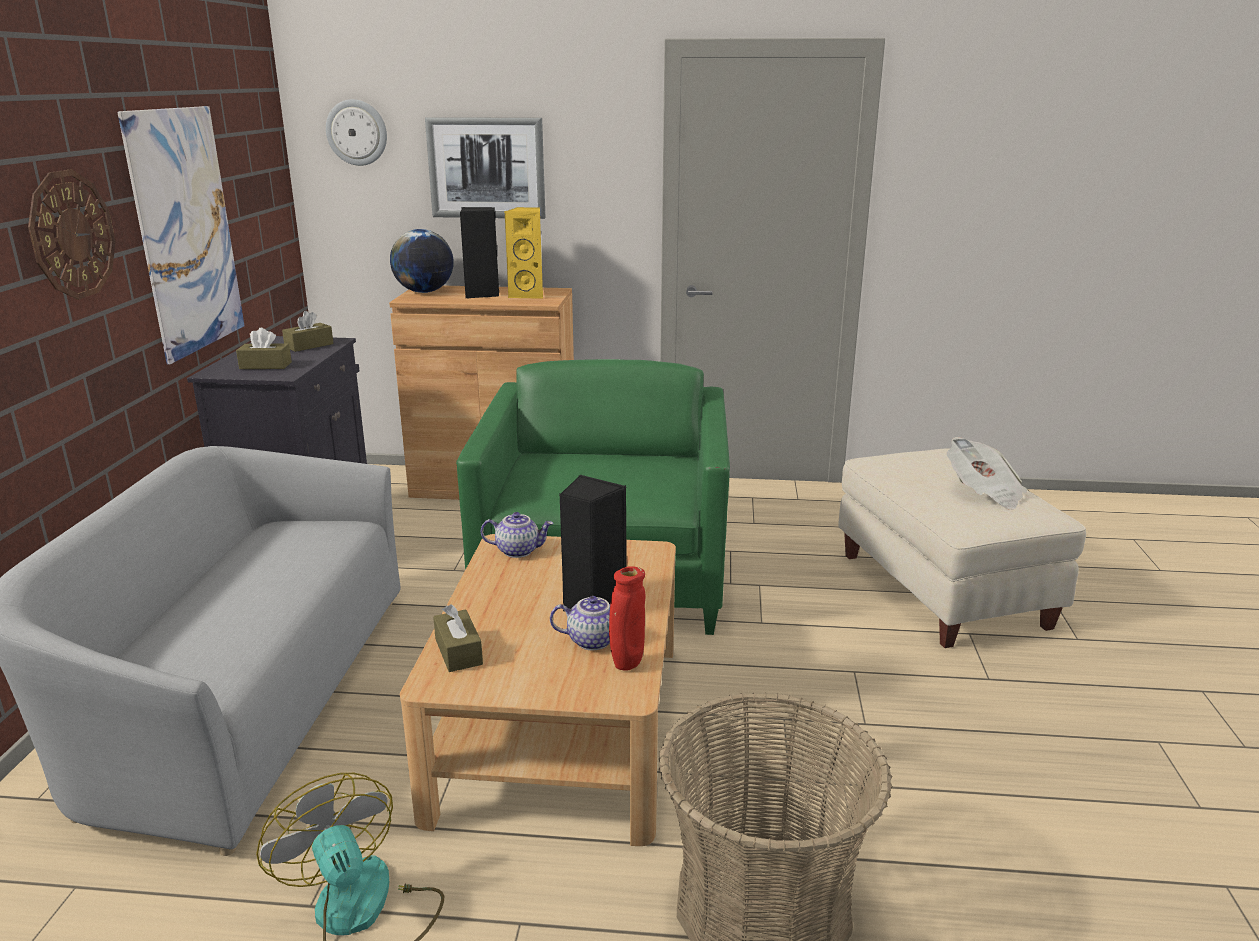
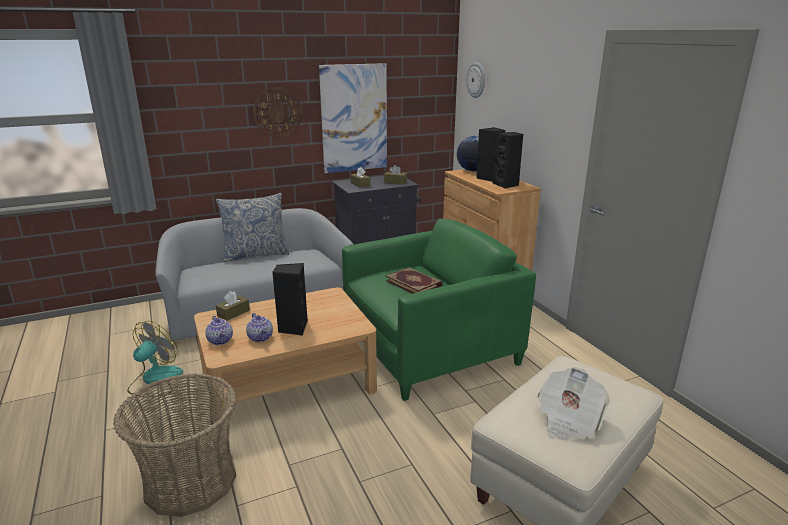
camera: 60 degrees right, 0 degrees up
(185, 583) = (256, 254): none -> pillow
(486, 168) = (517, 106): picture -> none
(518, 550) = (329, 298): teapot -> teapot (221, 341)
(528, 295) = (506, 185): yellow speaker -> black speaker
(592, 470) = (414, 283): none -> book
(627, 665) = (244, 351): red vase -> none

